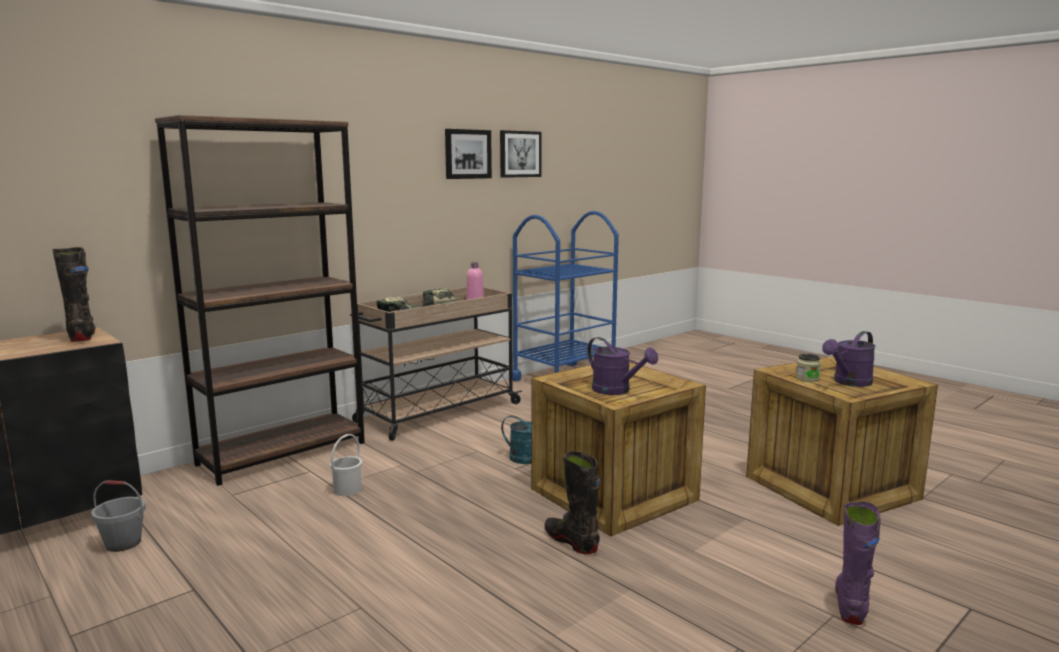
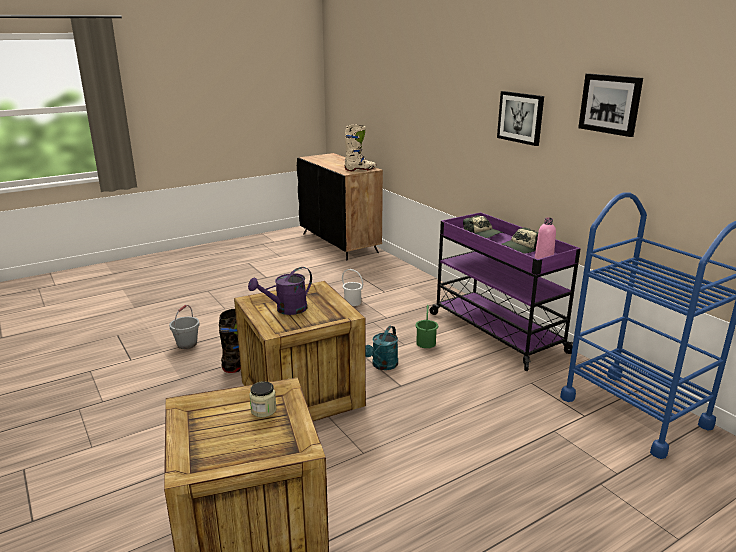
camera: 100 degrees right, 10 degrees up
(82, 336) = (360, 169): black boot -> beige boot
(124, 543) = (316, 261): grey bucket -> grey bucket (187, 344)
(283, 453) = (415, 283): brown bookcase -> none
(437, 413) = (495, 331): beige cart -> purple cart
(471, 441) = (426, 343): none -> green bucket
(519, 154) = (686, 113): picture -> picture (521, 117)
(849, 383) = (233, 434): purple watering can -> none
(850, 605) = (92, 459): purple boot -> none

